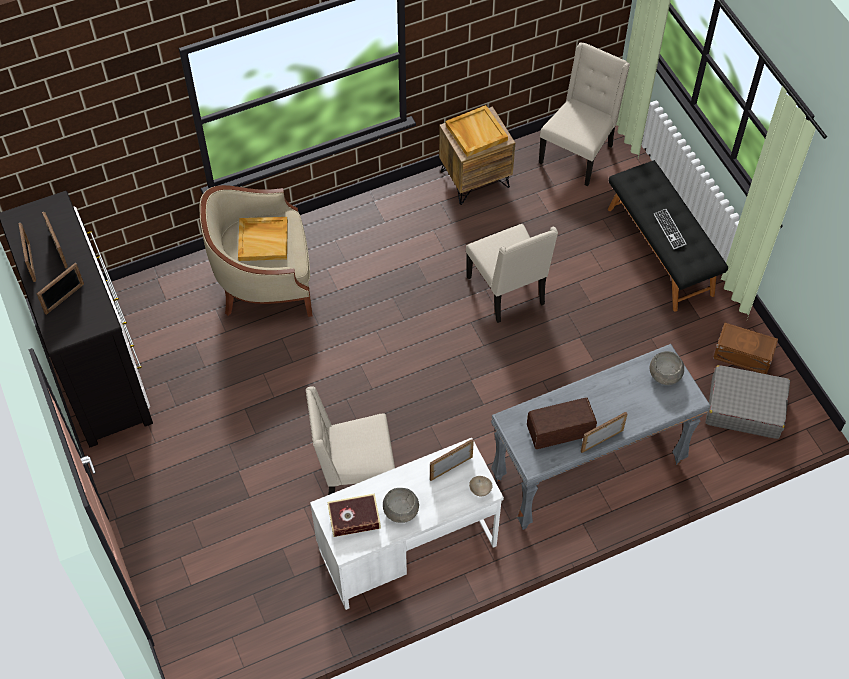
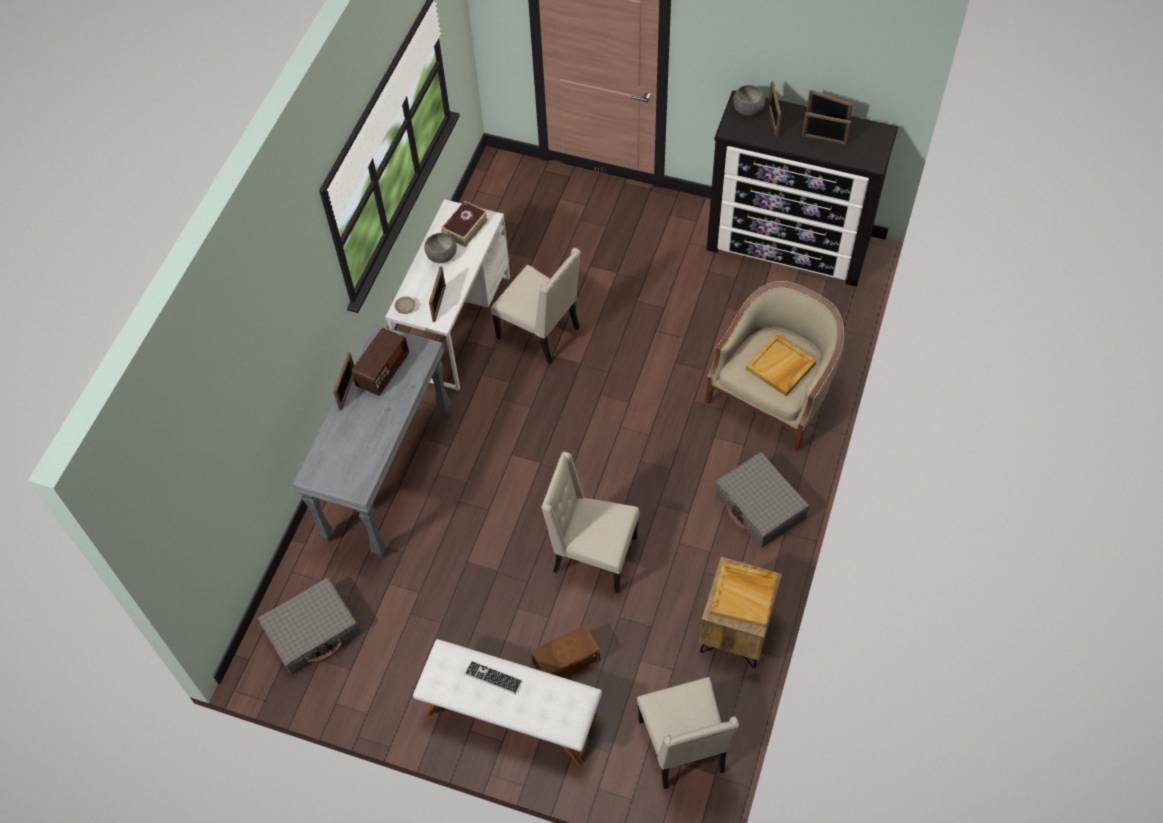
camera: 135 degrees right, 0 degrees up
(355, 476) = (540, 333): beige chair -> beige chair turned 90 degrees clockwise
(369, 226) = (760, 506): none -> grey suitcase
(660, 251) = (510, 715): black bench -> white bench
(665, 375) = (346, 477): grey bowl -> grey bowl (747, 108)
(743, 356) = (351, 677): brown storage box -> brown storage box (565, 661)

